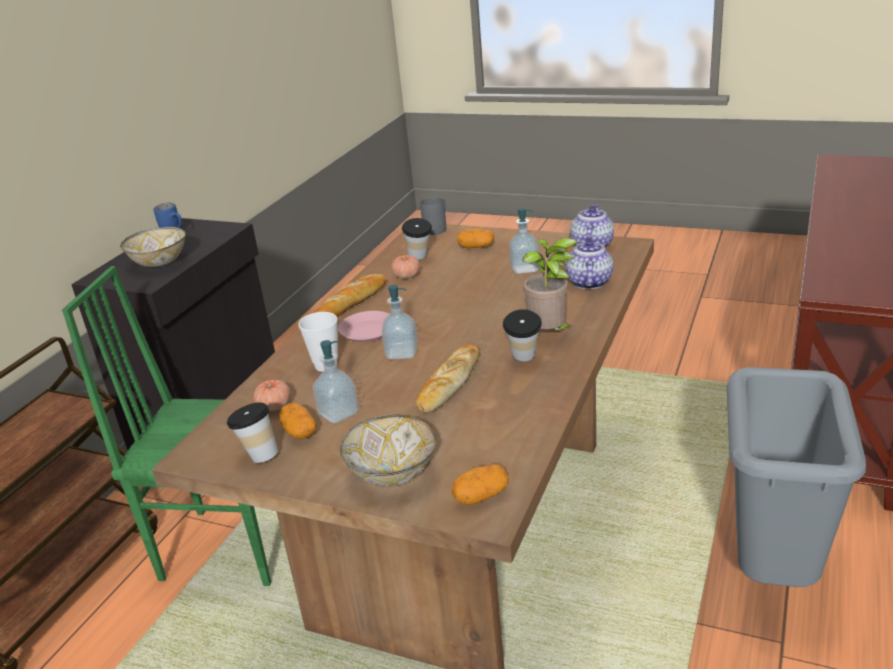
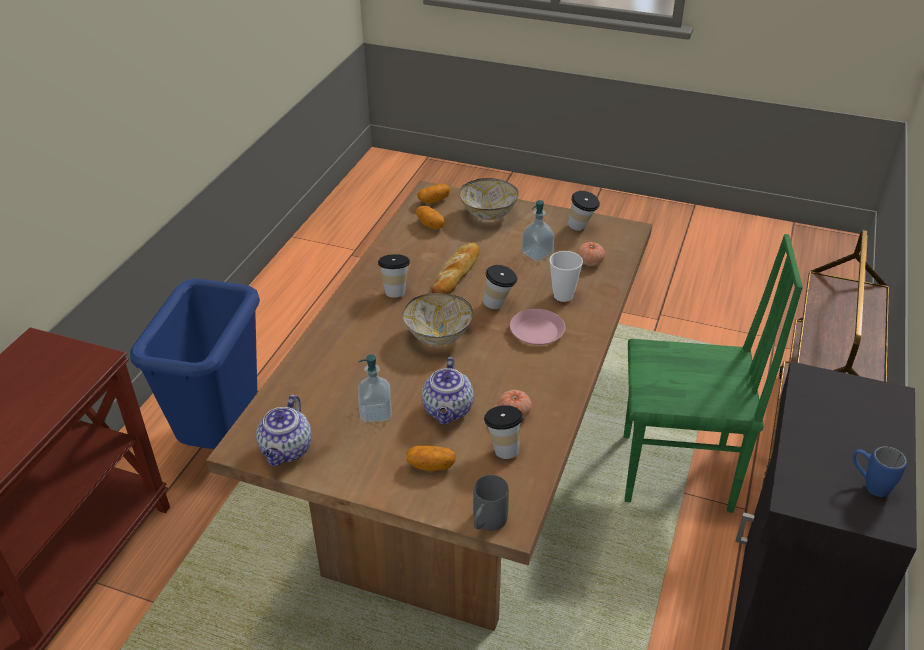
camera: 175 degrees right, 10 degrees up
(159, 262) = (835, 420): bowl -> bowl (439, 336)
(299, 432) = (560, 242): potato -> potato (430, 225)
(352, 301) = (565, 374): bread -> none
(402, 353) = (499, 304): soap dispenser -> cup
(550, 334) = (368, 315): potted plant -> none
(588, 282) = (312, 383): teapot -> teapot (448, 411)
(772, 571) = (223, 434): grey trash can -> blue trash can

